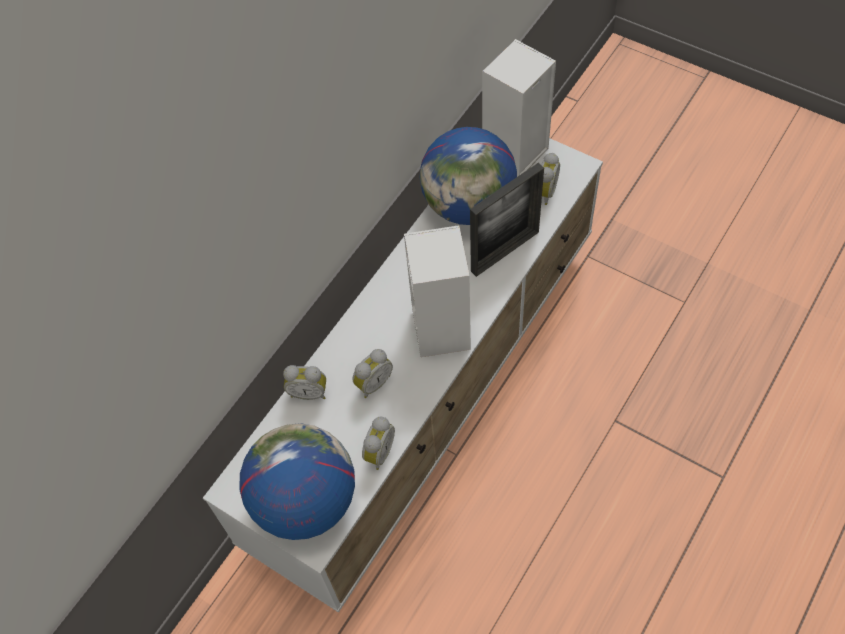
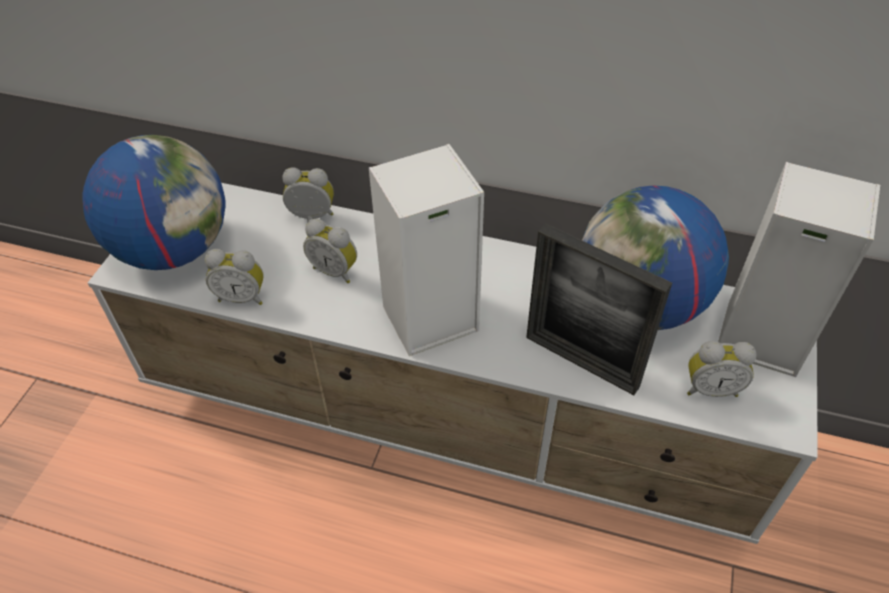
camera: 70 degrees right, 10 degrees down
(309, 392) = (311, 219): alarm clock -> alarm clock turned 105 degrees clockwise

